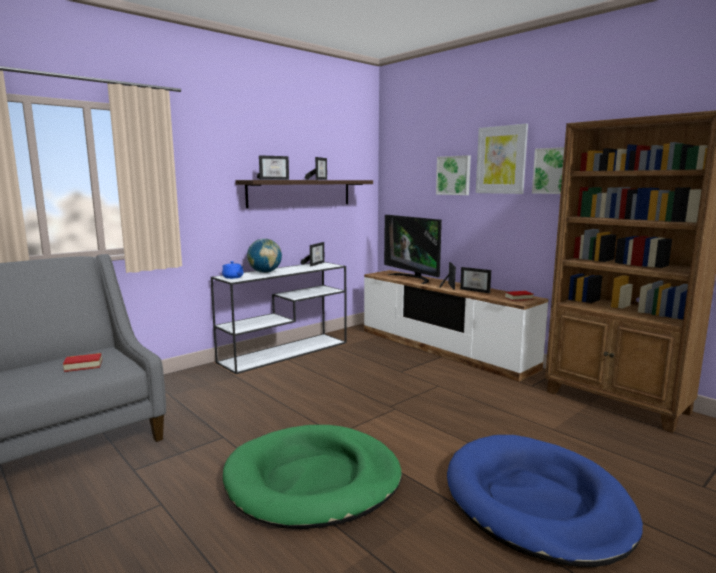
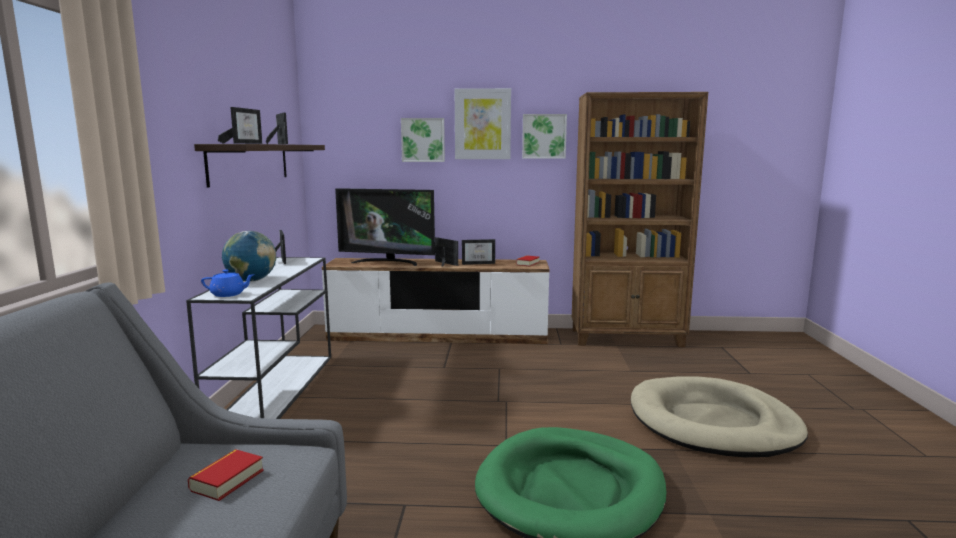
camera: 45 degrees left, 0 degrees up
(536, 502) = (713, 423): blue dog bed -> beige dog bed

